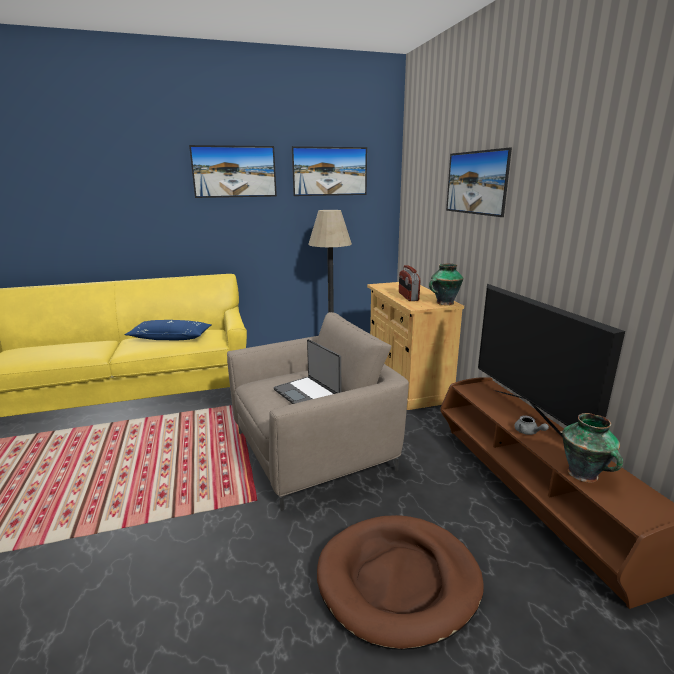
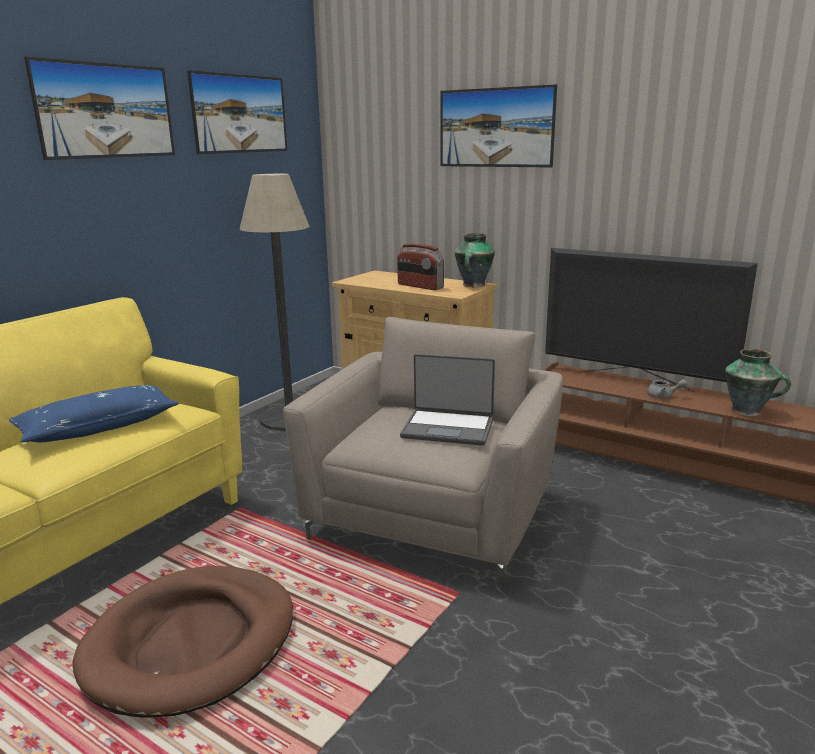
camera: 40 degrees left, 0 degrees up
(398, 581) = (689, 579): brown dog bed -> brown dog bed (192, 643)

